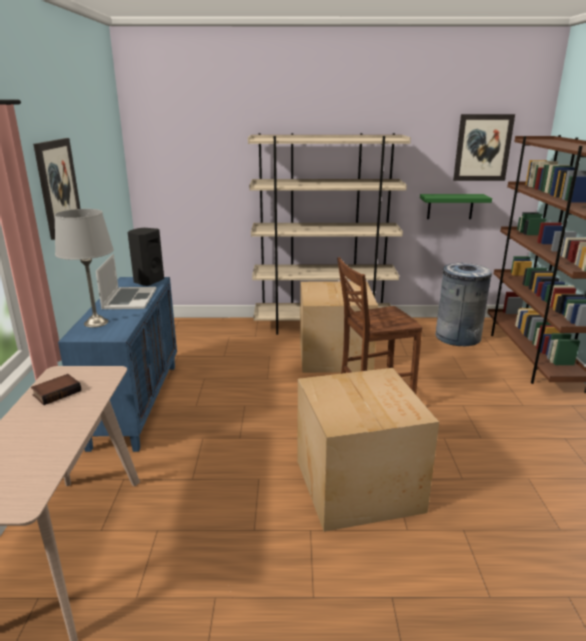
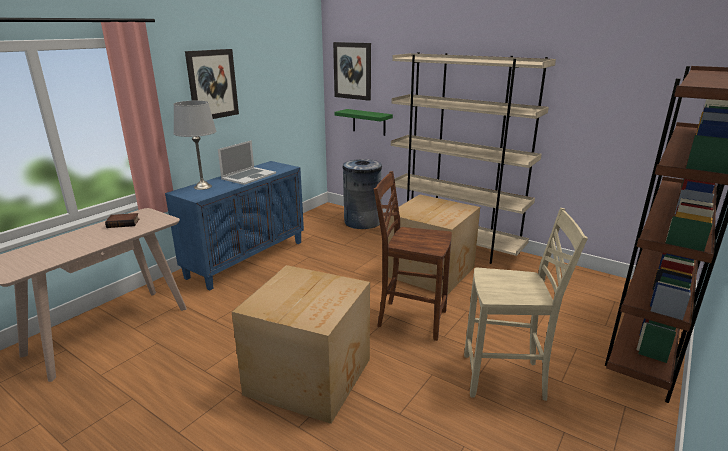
camera: 35 degrees right, 0 degrees up
(148, 281) = (280, 167): black speaker -> none
(450, 206) = (610, 144): green shelf -> green shelf (369, 122)
(457, 337) = (581, 293): grey trash can -> grey trash can (362, 222)
(482, 148) = (659, 79): picture -> picture (352, 71)
(491, 418) = (505, 378): none -> beige chair

